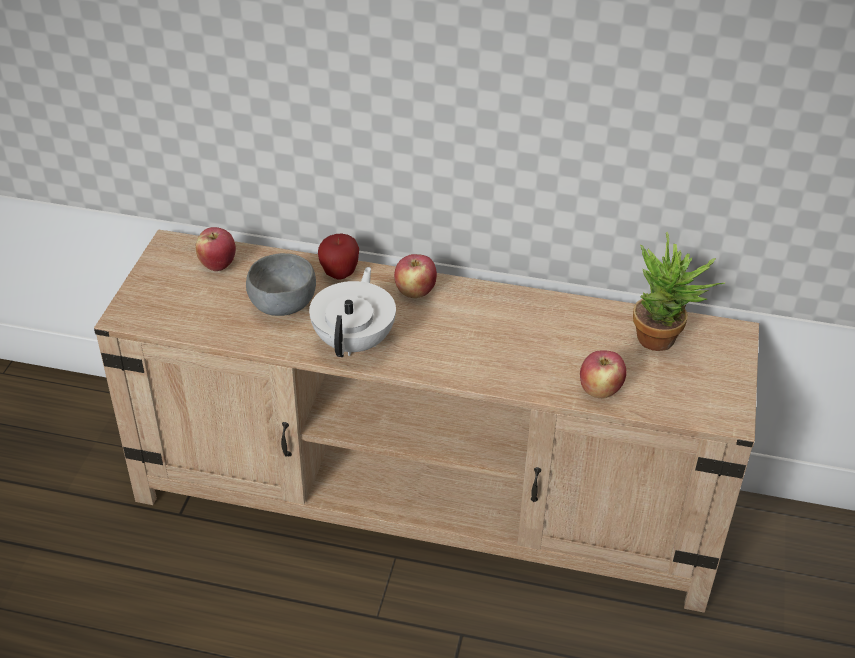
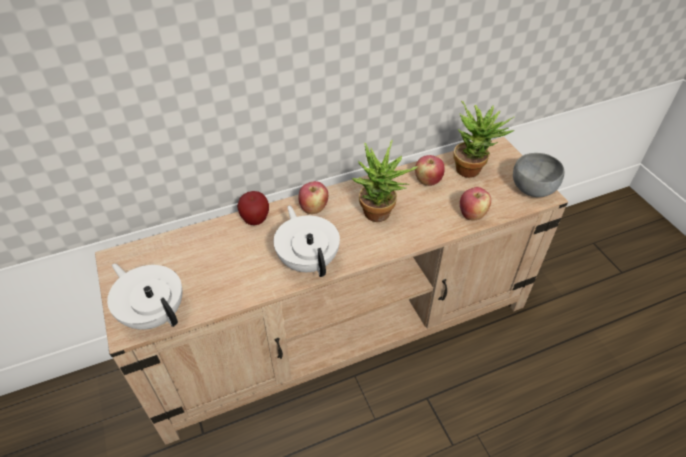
camera: 35 degrees left, 5 degrees up
(161, 313) = (154, 313): none -> white teapot
(217, 265) = (165, 256): apple -> apple (427, 181)
(282, 305) = (237, 261): grey bowl -> grey bowl (532, 189)
(484, 337) = (380, 216): none -> potted plant

